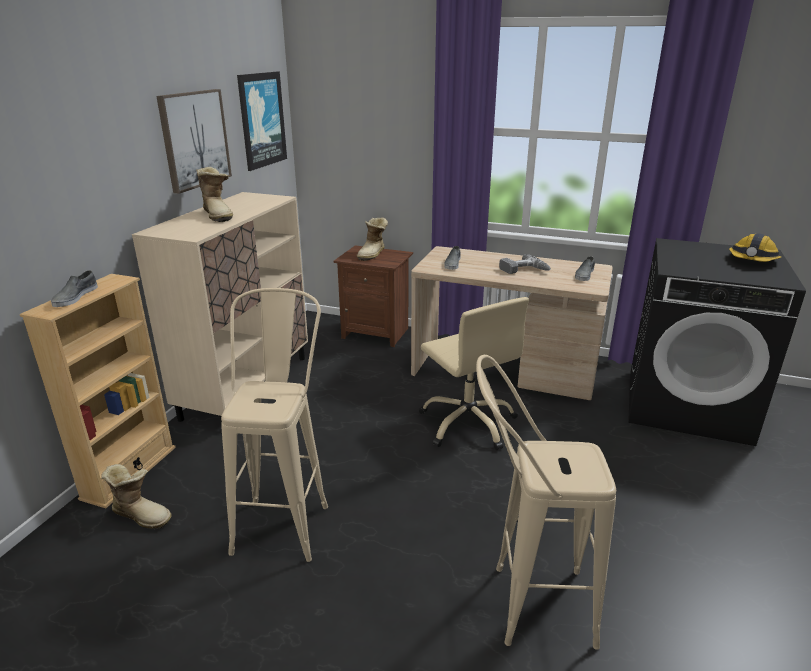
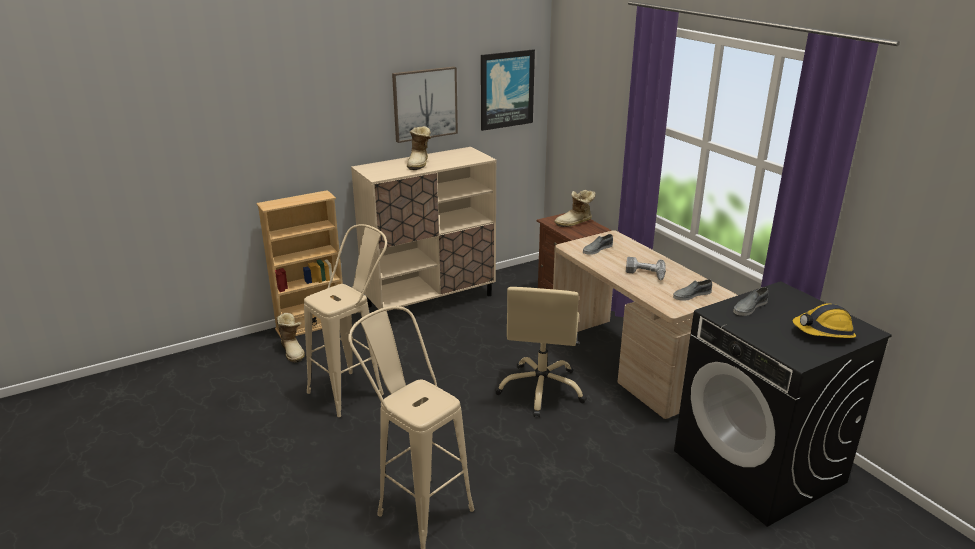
camera: 40 degrees right, 0 degrees up
(75, 297) = (290, 200): grey shoe -> grey shoe (749, 307)

